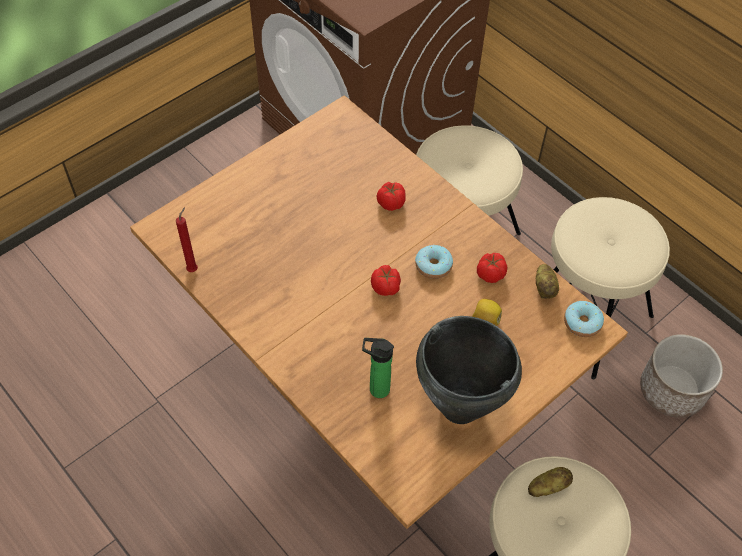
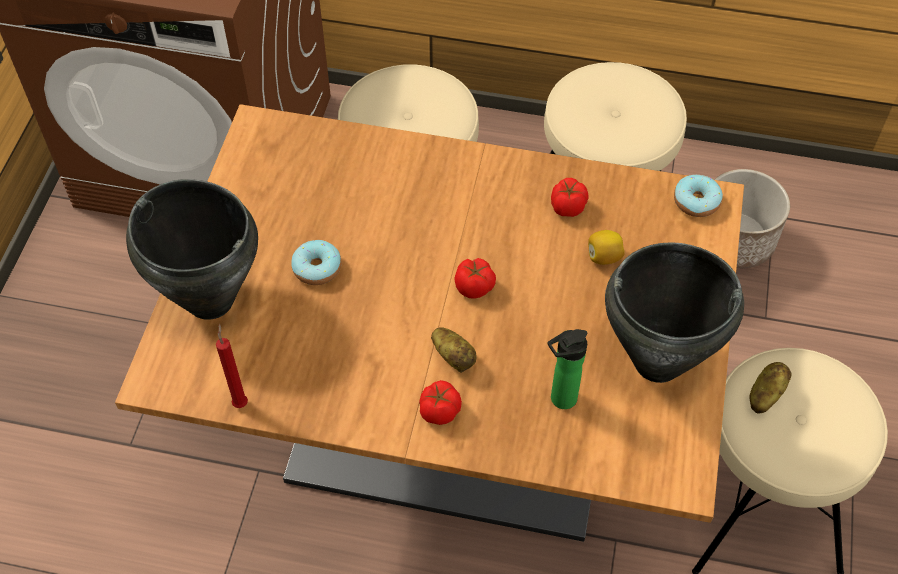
camera: 35 degrees left, 0 degrees up
(228, 200) = (210, 299): none -> black cooking pot
(390, 203) = (399, 194): tomato -> tomato (439, 411)
(433, 266) = (503, 234): donut -> donut (317, 268)
(545, 288) = (632, 188): potato -> potato (454, 356)

